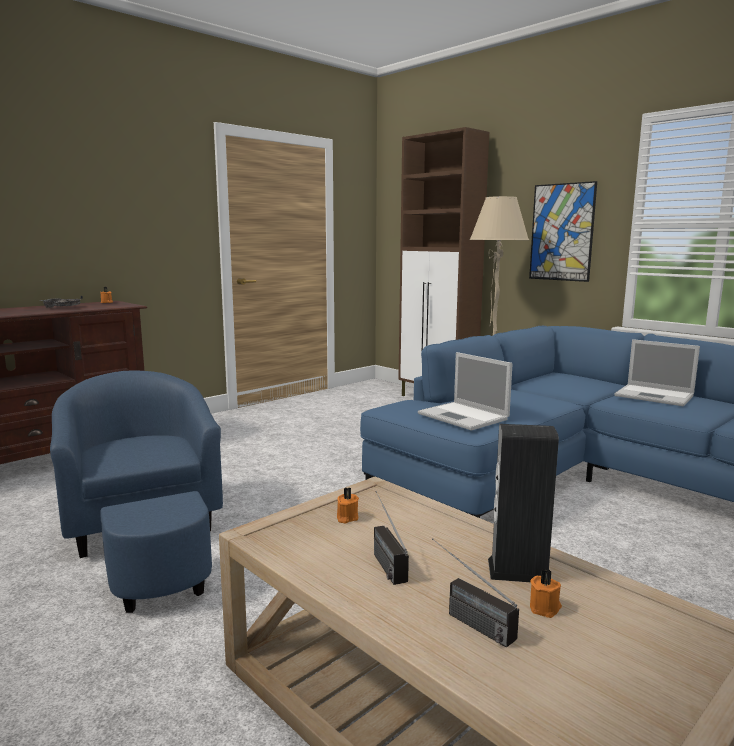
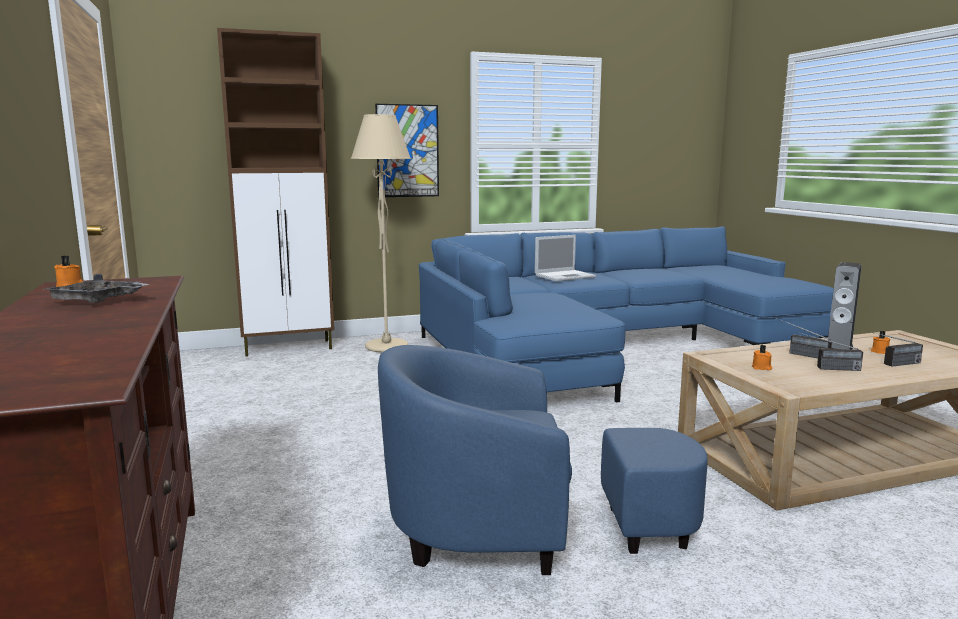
camera: 65 degrees left, 0 degrees up
(445, 539) = (798, 354): none -> radio
(464, 417) = (569, 313): laptop -> none

